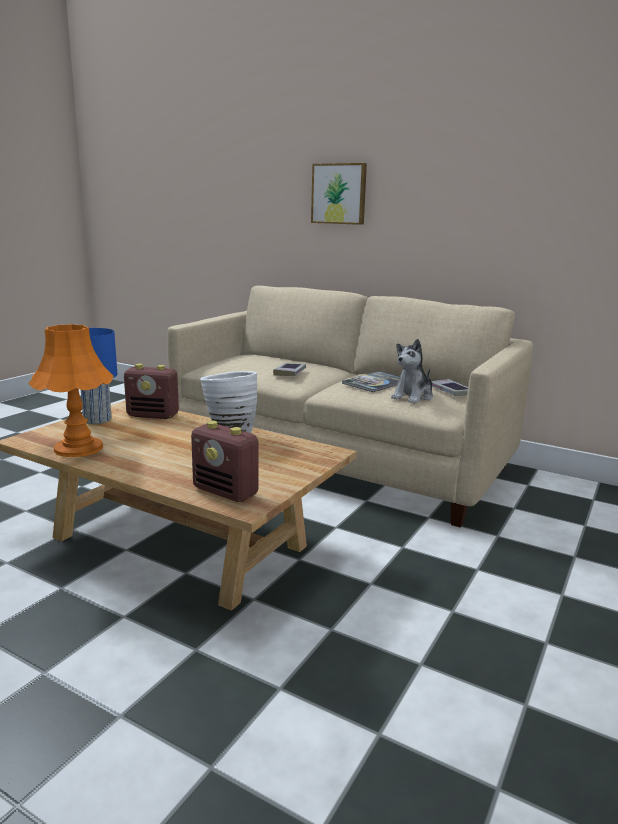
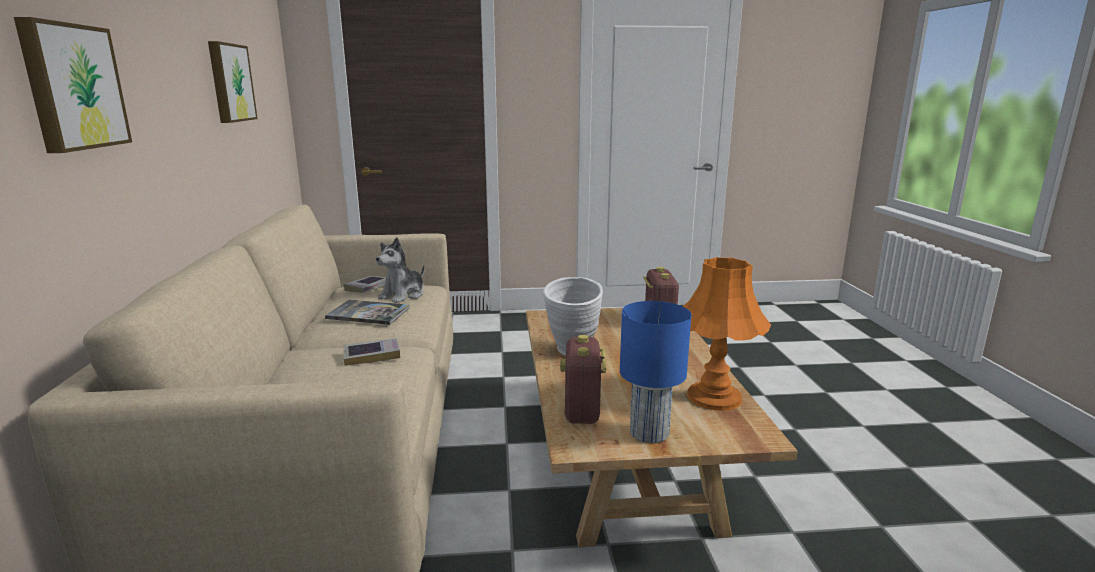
camera: 125 degrees left, 0 degrees up
(153, 415) = (582, 410): radio -> radio turned 150 degrees counterclockwise
(413, 397) = (403, 295): plush toy -> plush toy turned 120 degrees clockwise
(538, 192) = (229, 83): none -> picture

